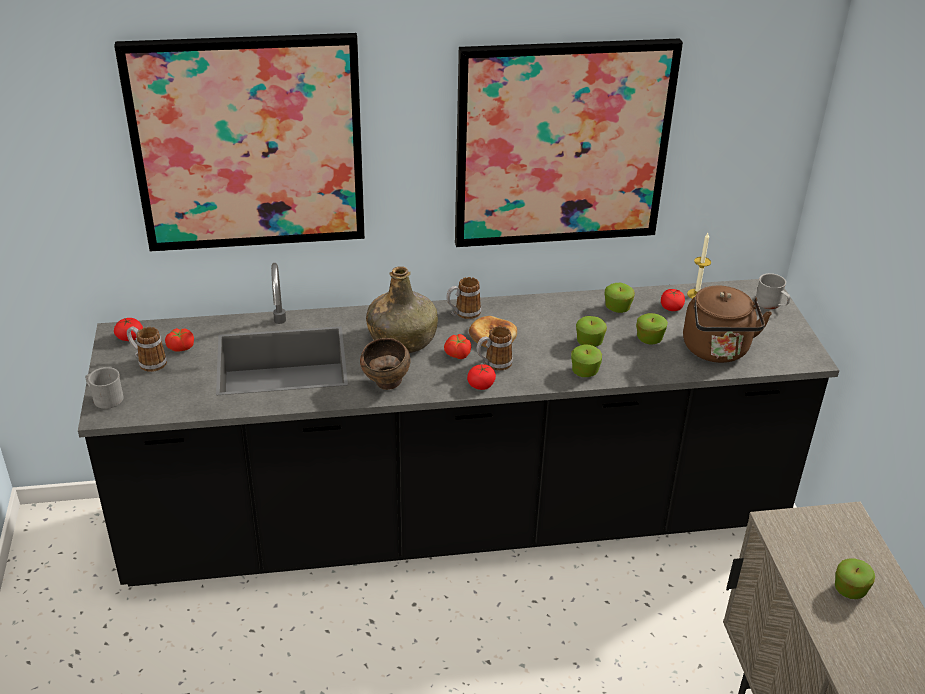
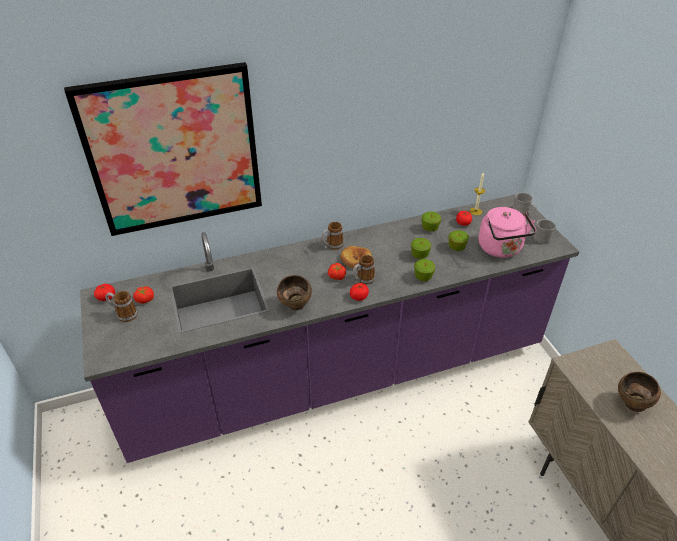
camera: 10 degrees left, 5 degrees up
(104, 398) = (98, 348): grey mug -> grey mug (538, 237)
(402, 339) = (297, 271): green bottle -> none
(457, 523) = (338, 376): black counter -> purple counter
(562, 144) = (388, 125): picture -> none
(717, 351) = (501, 249): brown kettle -> pink kettle
(850, 590) = (631, 404): apple -> brown bowl

